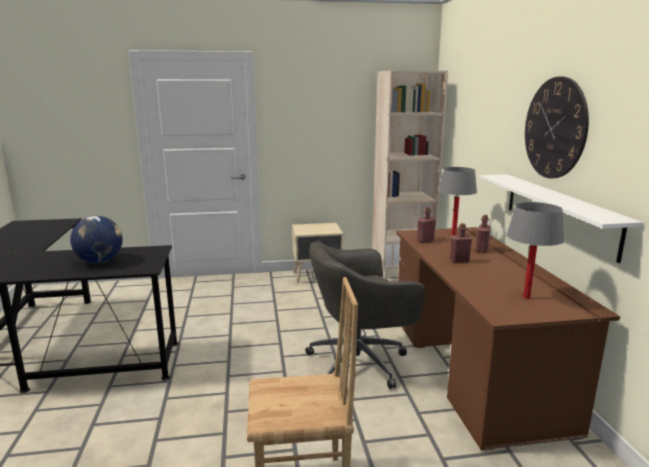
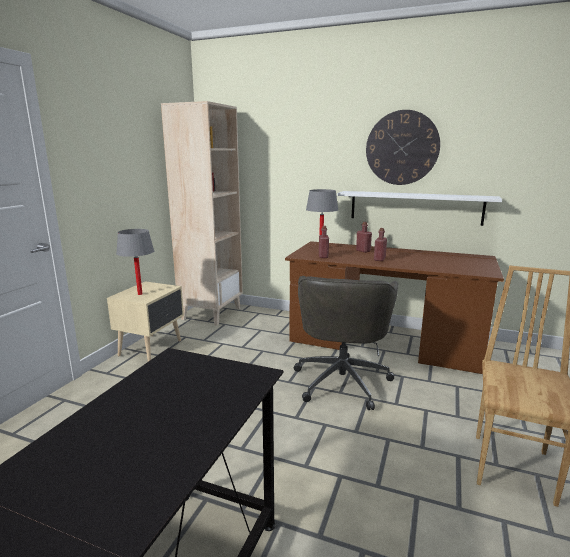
camera: 60 degrees left, 0 degrees up
(100, 261) = (164, 413): globe -> none
(526, 297) = (460, 262): grey table lamp -> grey table lamp (140, 294)

